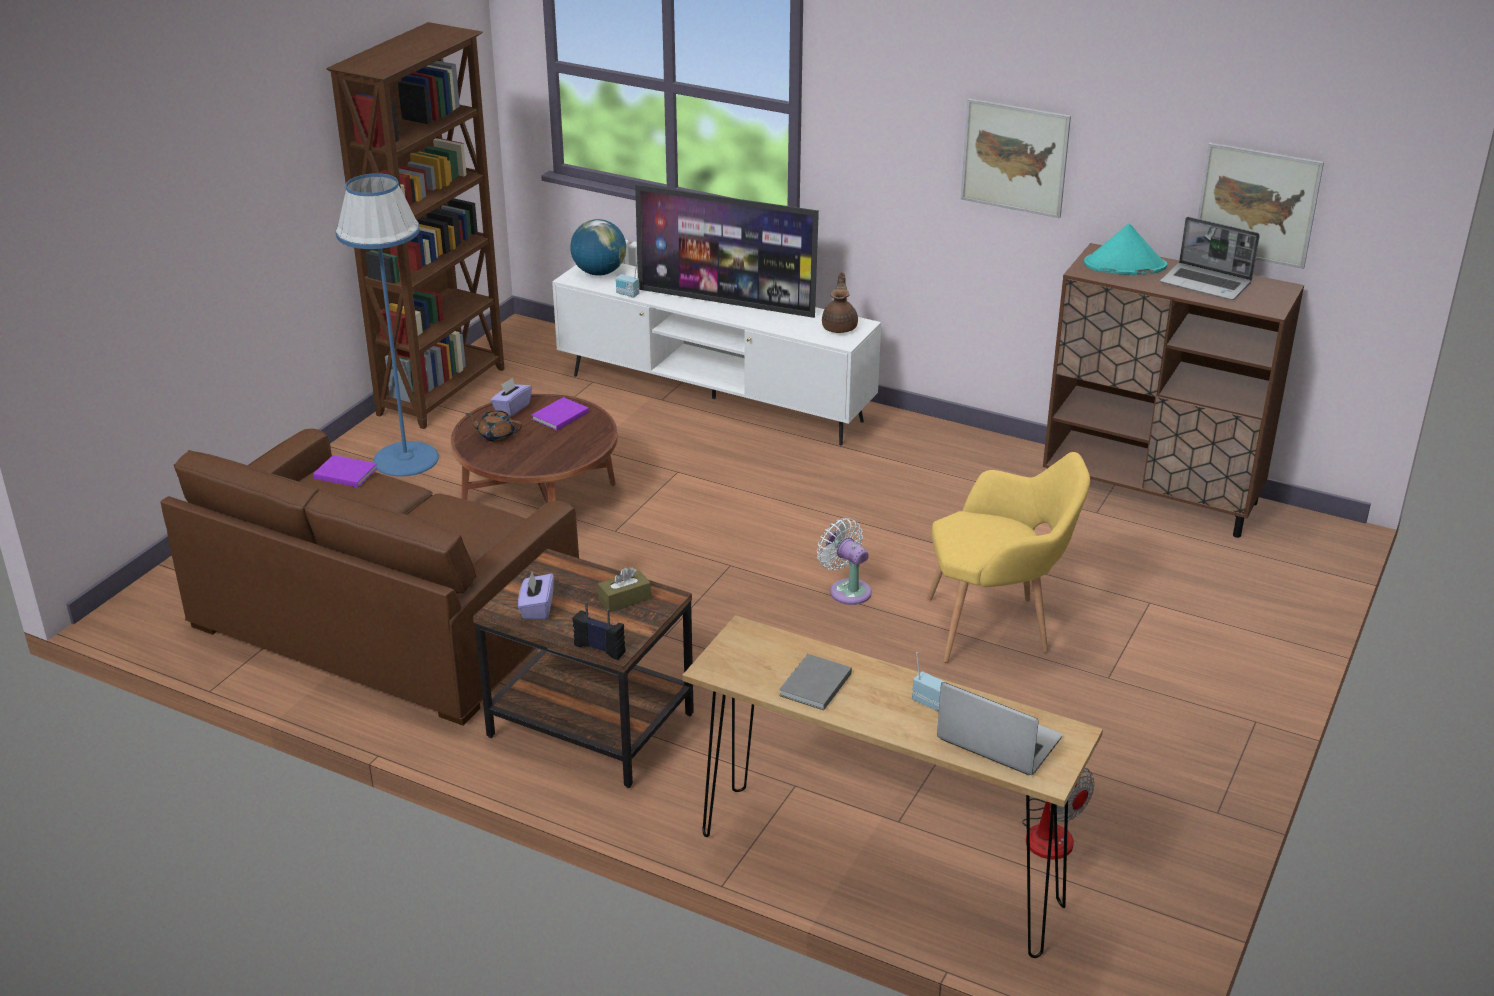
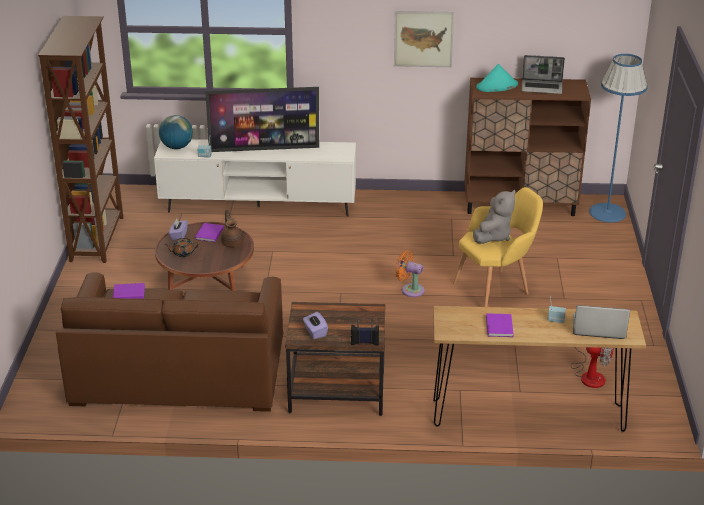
camera: 25 degrees left, 0 degrees up
(406, 459) = (110, 282): blue floor lamp -> blue floor lamp (607, 213)
(624, 599) = (355, 316): brown tissue box -> none
(813, 685) = (498, 327): grey book -> purple book
(840, 327) = (337, 149): brown teapot -> brown teapot (232, 242)
(847, 590) = (410, 290): white fan -> orange fan
(996, 529) = (493, 236): none -> grey plush toy
(1257, 205) = (557, 43): picture -> none

